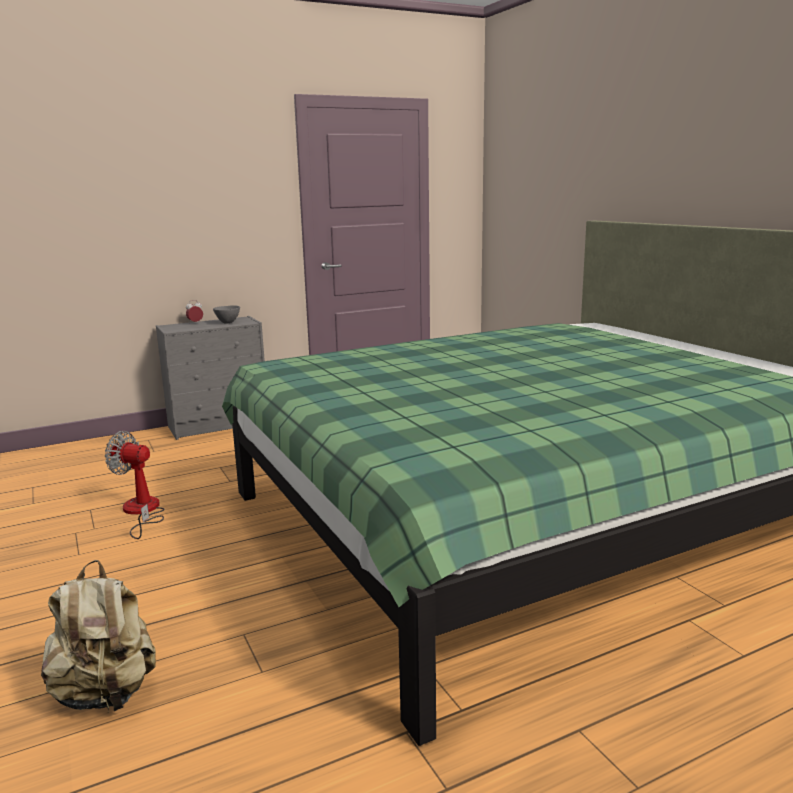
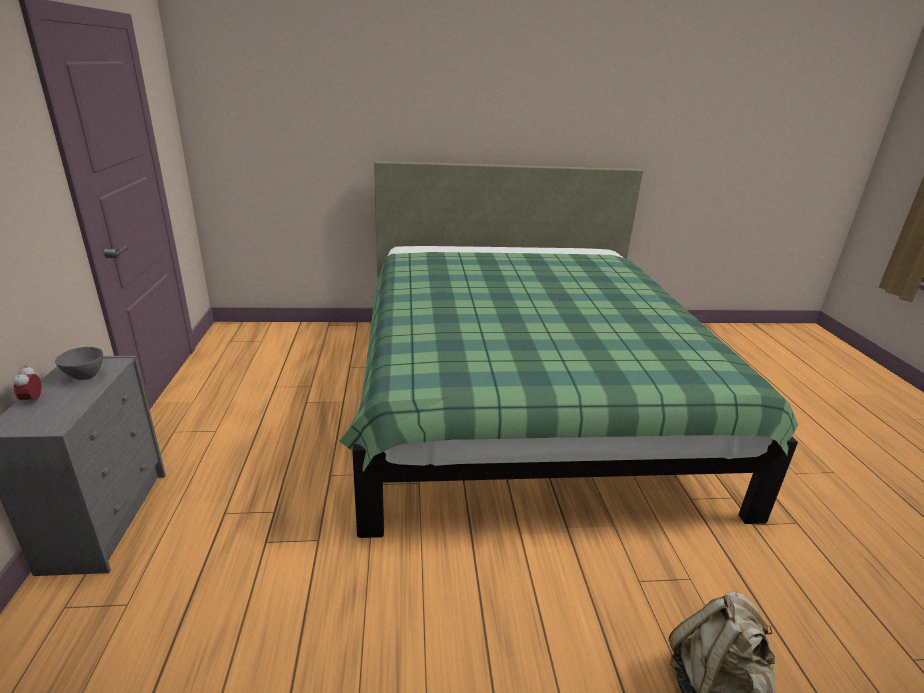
camera: 70 degrees left, 10 degrees up
(141, 512) = (344, 635): fan -> none

